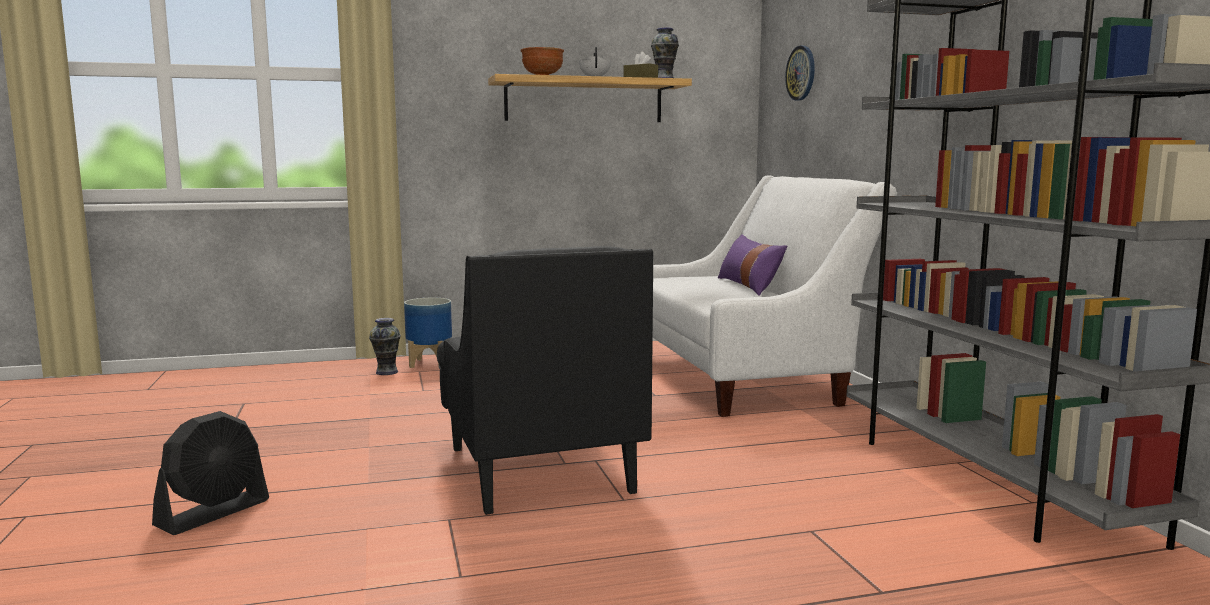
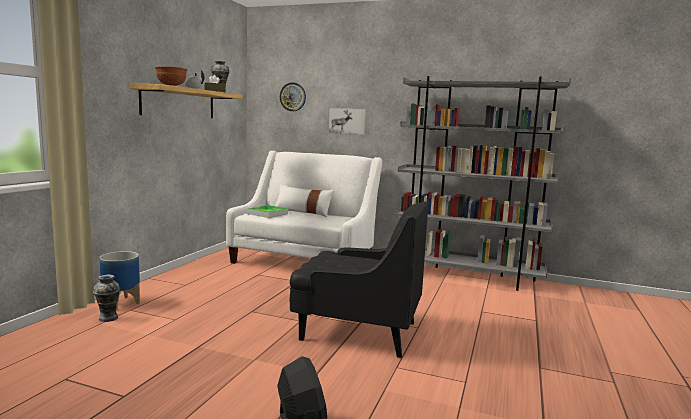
camera: 55 degrees left, 0 degrees up
(688, 280) = (267, 213): none -> tray
(749, 286) = (303, 212): purple pillow -> white pillow
(860, 110) = (347, 121): none -> picture

